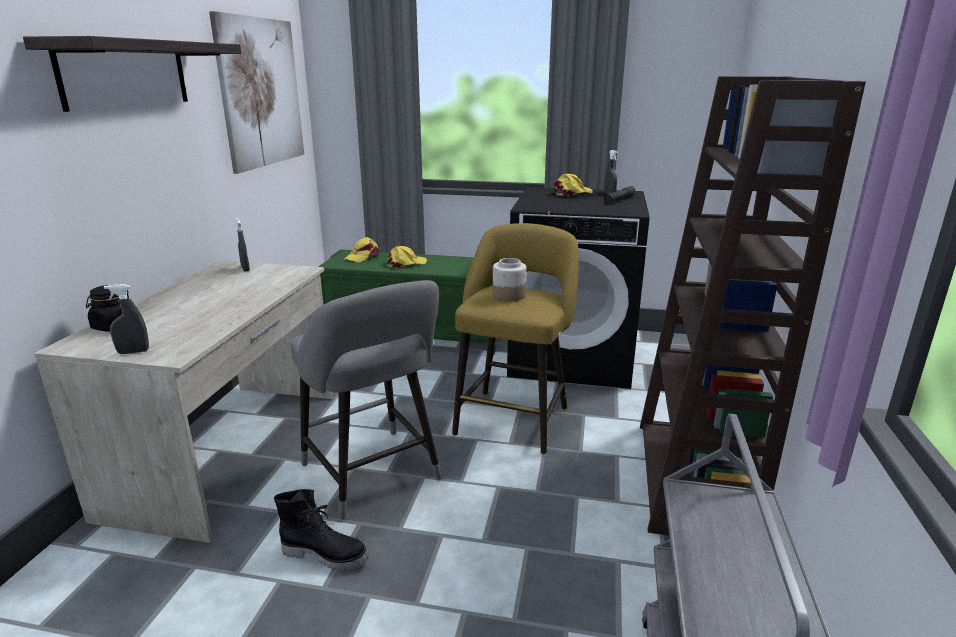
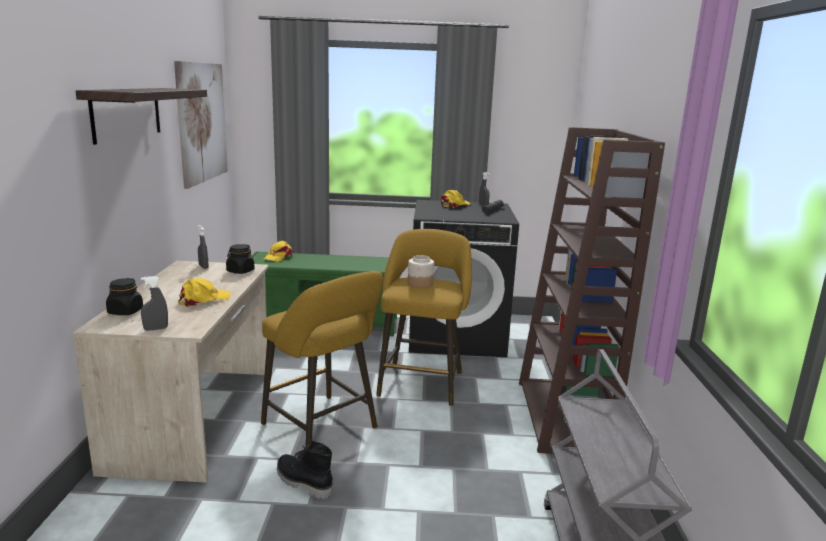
camera: 10 degrees left, 5 degrees down
(285, 275) = (240, 271): none -> black jar
(325, 554) = (303, 483): black boot -> black boot turned 150 degrees counterclockwise
(374, 476) = (323, 429): grey stool -> yellow stool
(405, 263) = (318, 262): yellow cap -> yellow cap (203, 299)

